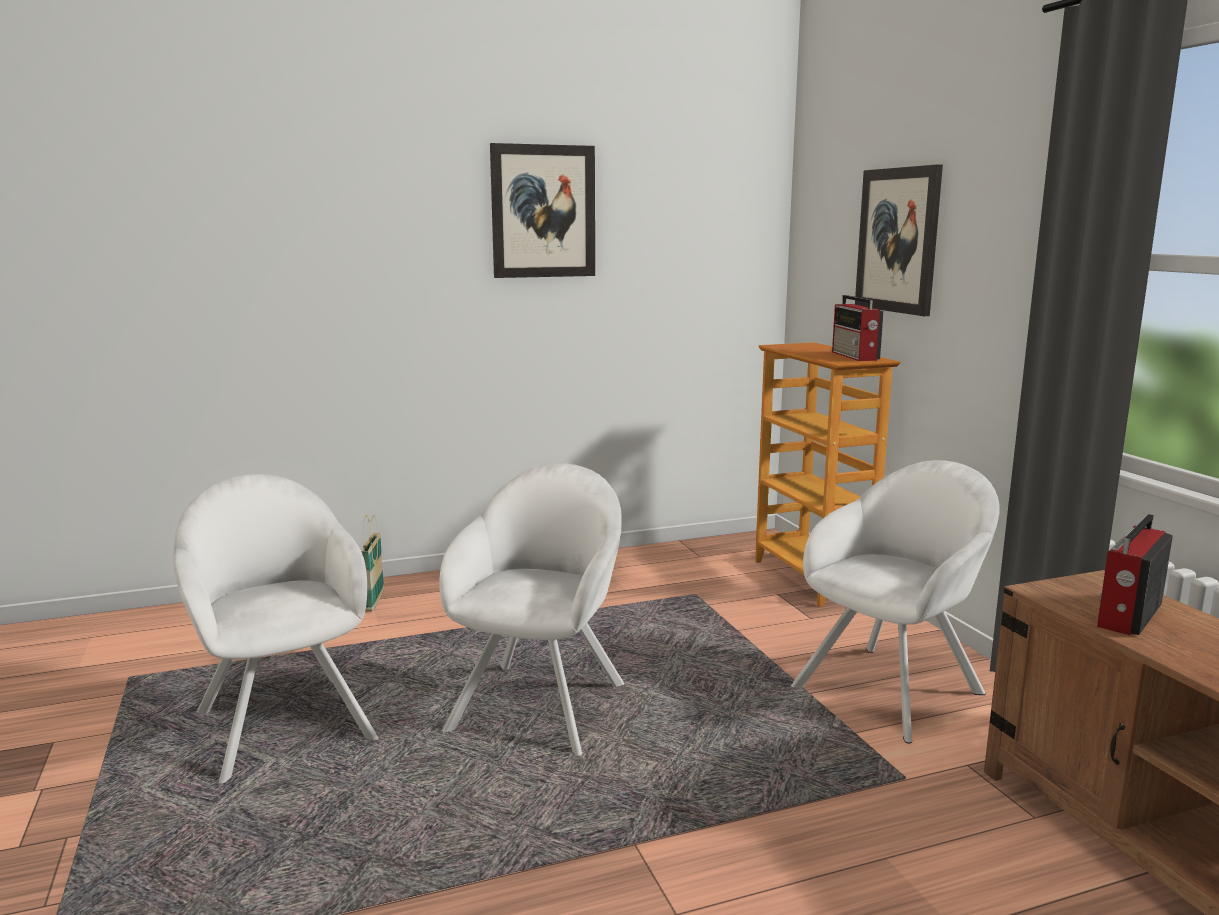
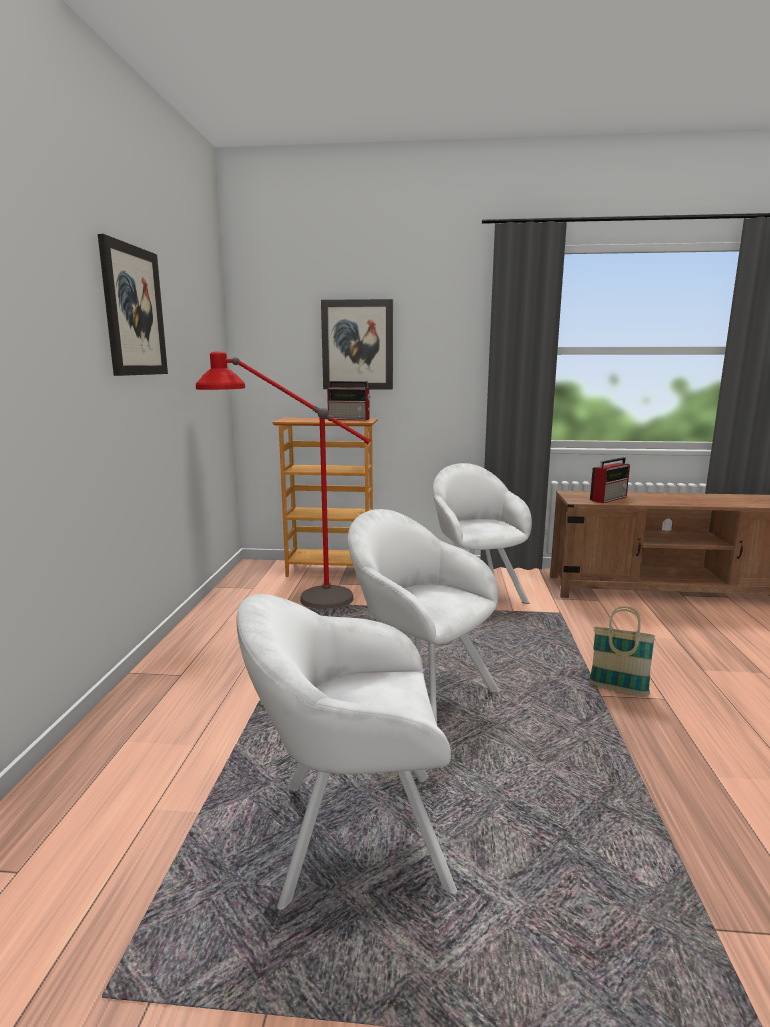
camera: 65 degrees left, 0 degrees up
(374, 601) = (133, 739): basket -> basket (618, 689)
(699, 580) = (289, 597): none -> red floor lamp
(1127, 616) = (609, 498): radio -> radio turned 105 degrees counterclockwise

